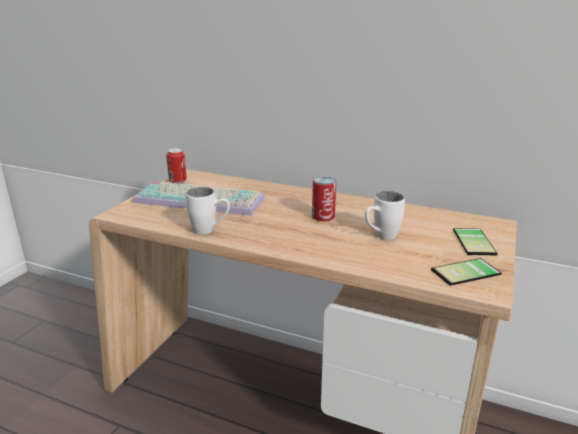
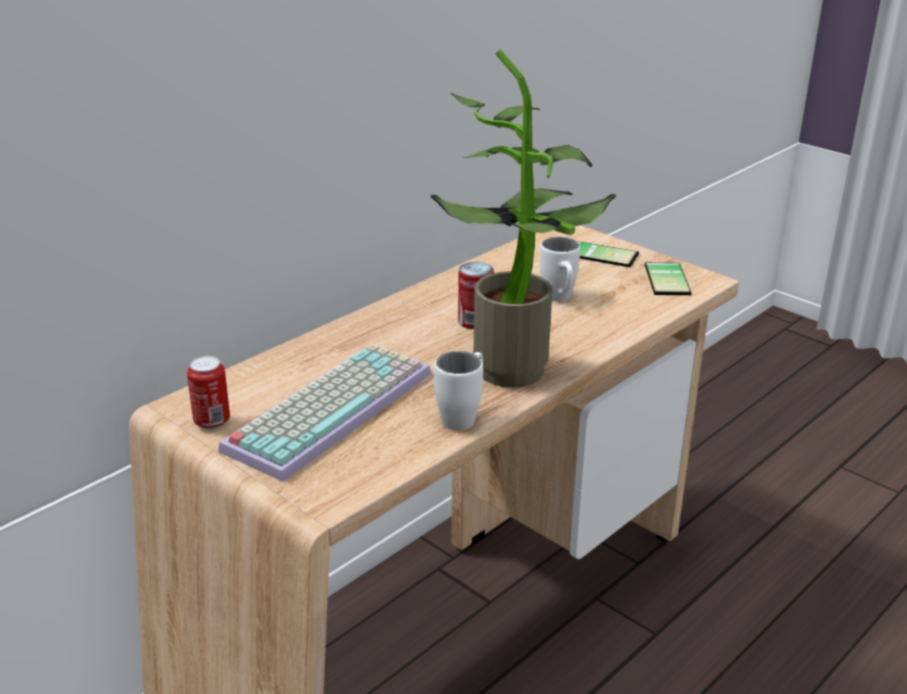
camera: 70 degrees left, 5 degrees up
(278, 236) = (518, 365): none -> potted plant

